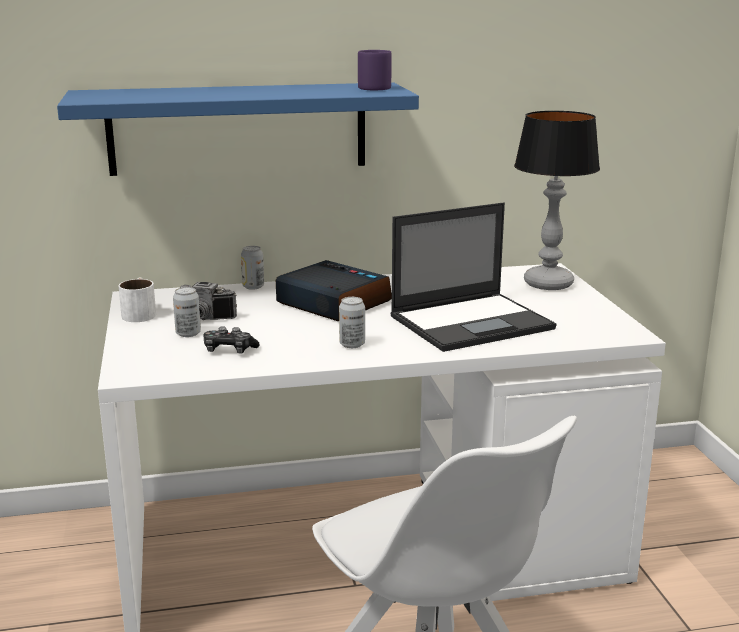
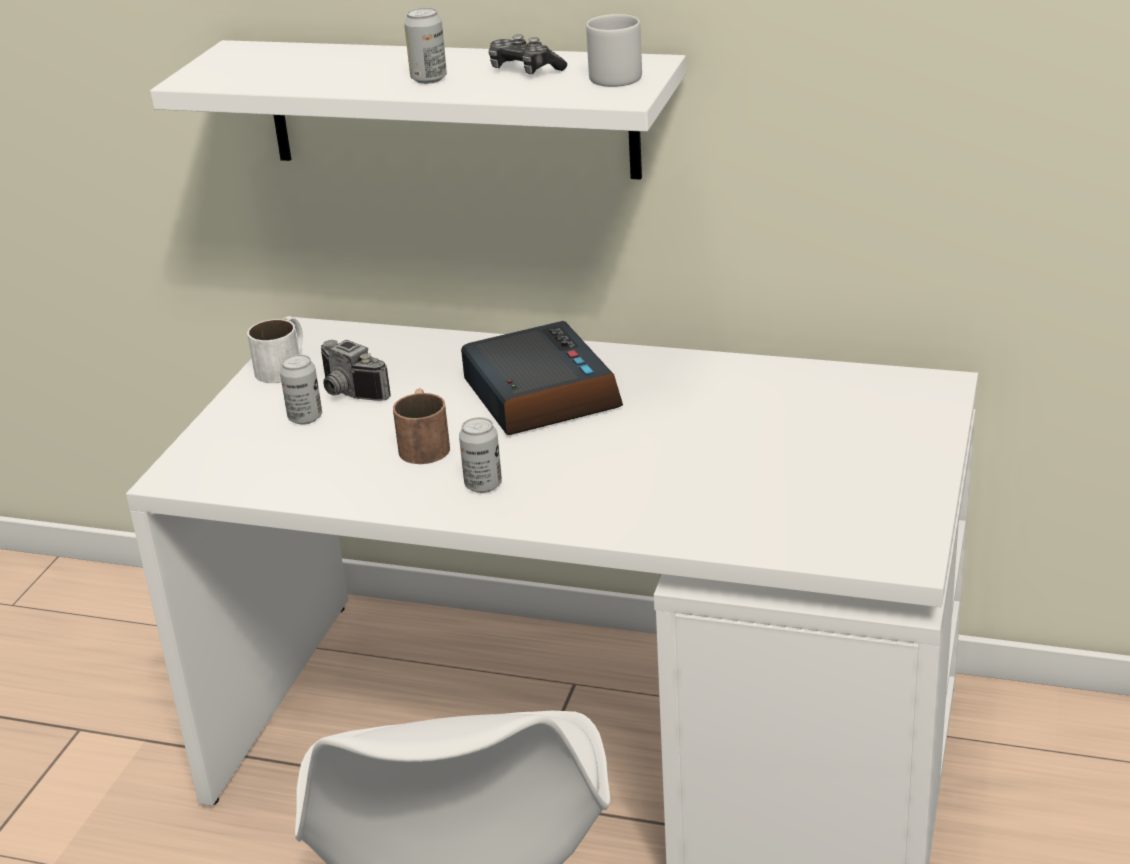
camera: 30 degrees right, 10 degrees up
(229, 350) = (324, 461): game controller -> game controller (524, 70)
(238, 128) = (450, 108): blue shelf -> white shelf
(253, 286) = (467, 341): can -> can (429, 79)
(287, 333) = (424, 443): none -> brown mug
(372, 88) = (616, 76): purple mug -> grey mug
(473, 322) = (692, 477): laptop -> none
(547, 283) = (898, 417): table lamp -> none

